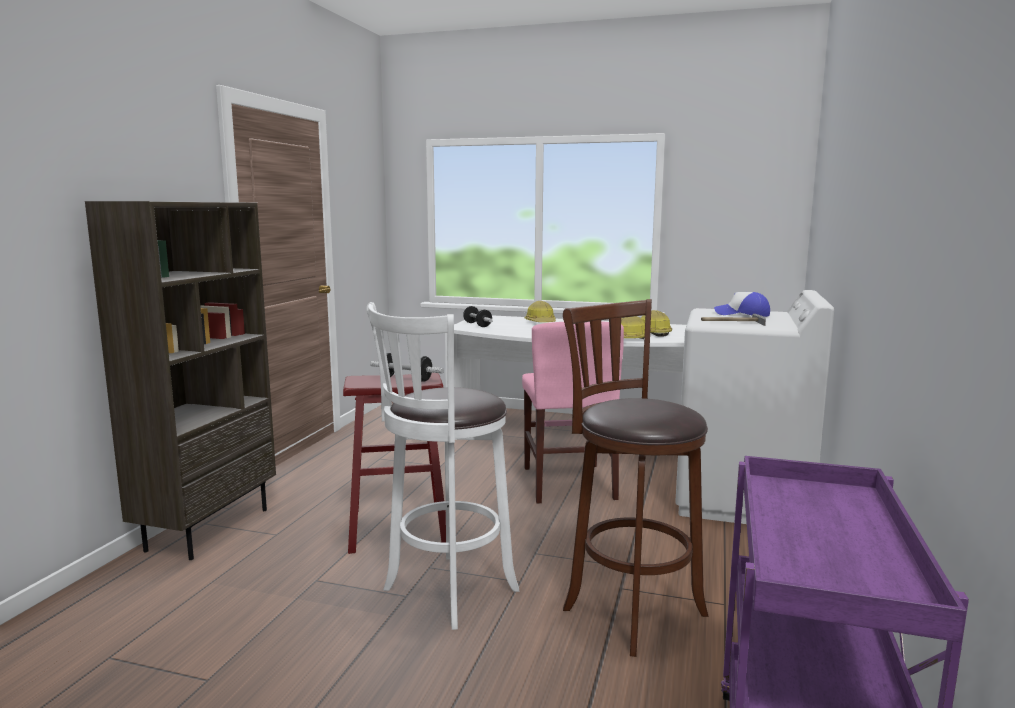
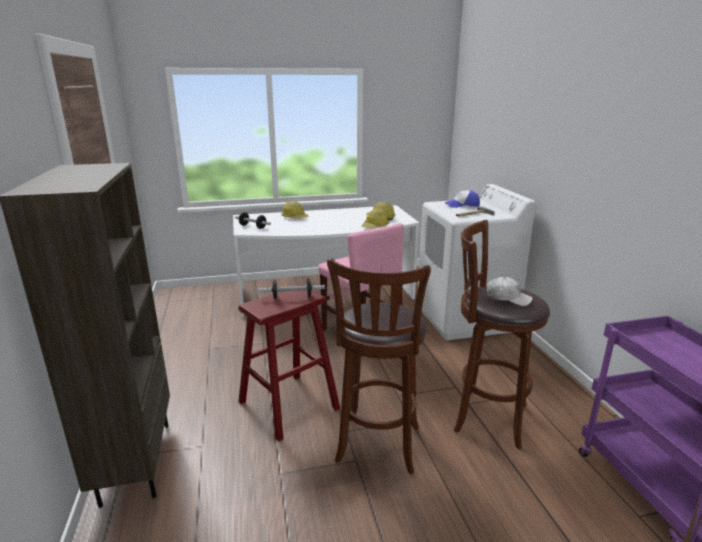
camera: 30 degrees left, 10 degrees up
(445, 592) = (377, 447): white stool -> brown stool
(639, 408) = (507, 298): none -> white cap

